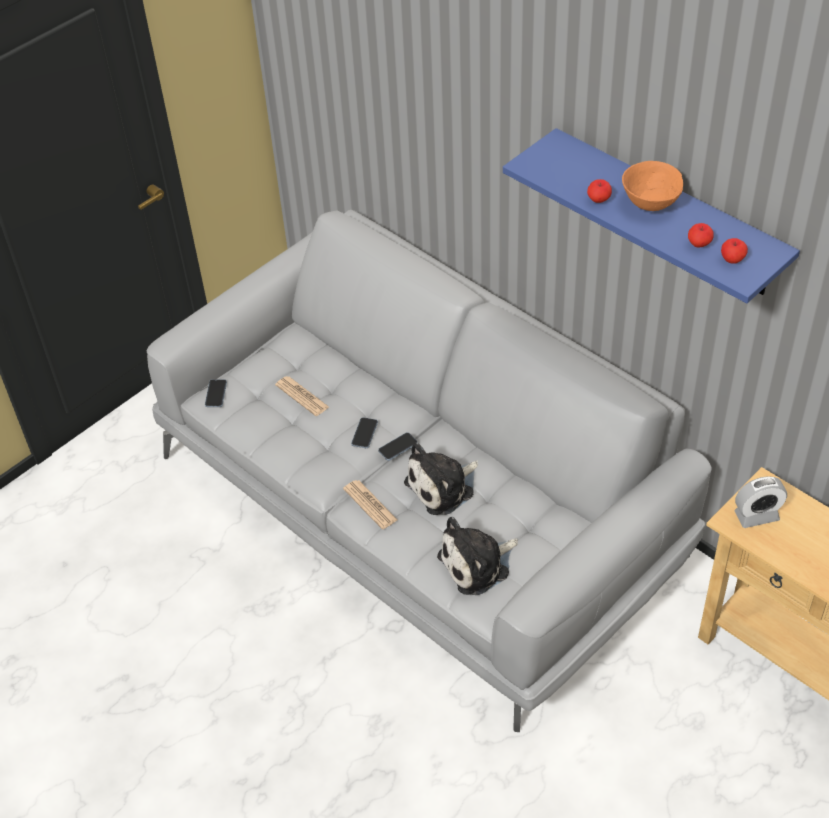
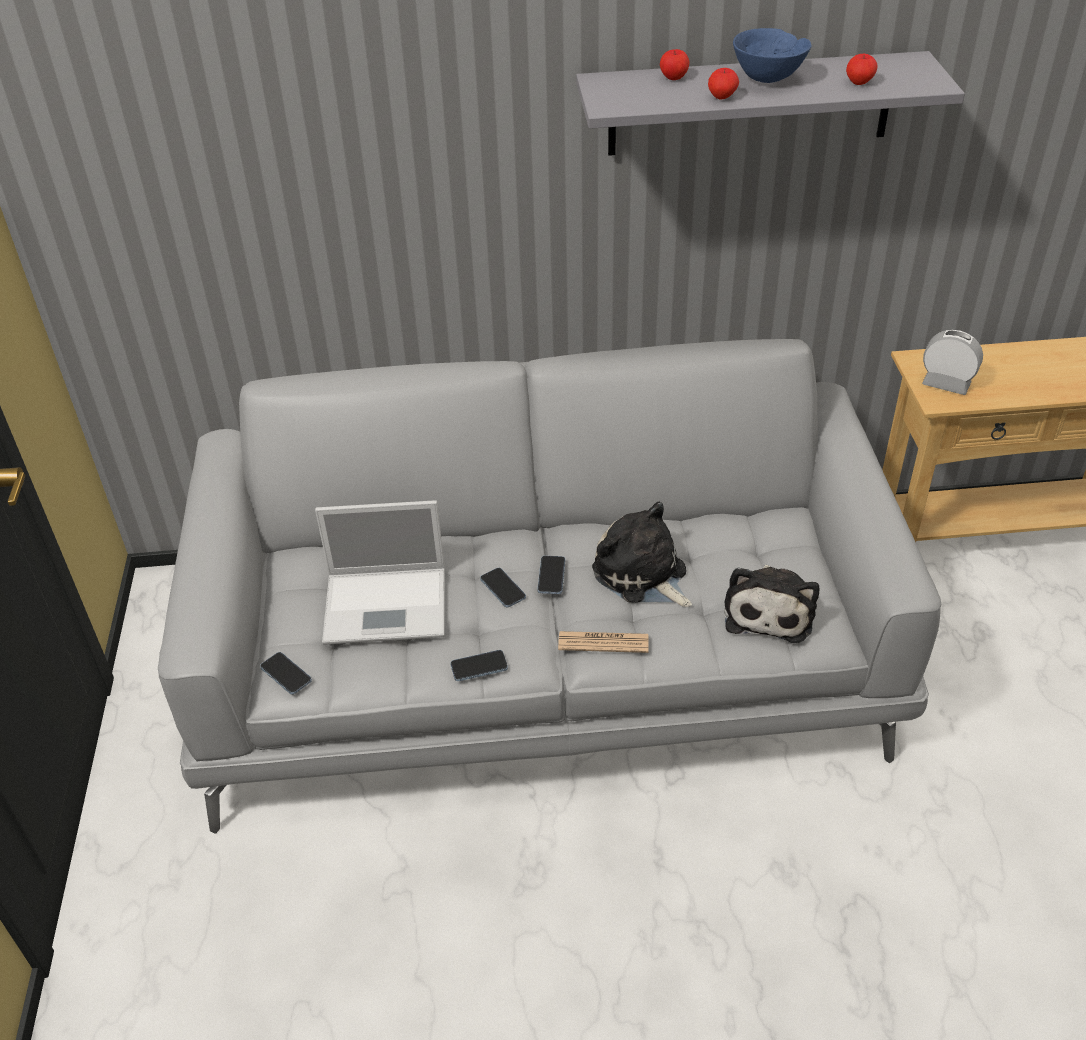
camera: 50 degrees left, 5 degrees down
(297, 465) = (479, 667): none -> phone
(302, 396) = (388, 605): newspaper -> laptop
(443, 487) = (642, 575): plush toy -> plush toy turned 135 degrees clockwise
(651, 204) = (768, 79): orange bowl -> blue bowl
(668, 213) = (750, 104): blue shelf -> grey shelf
(732, 259) = (903, 78): apple -> apple (674, 77)
(756, 516) = (946, 384): alarm clock -> alarm clock turned 90 degrees counterclockwise

